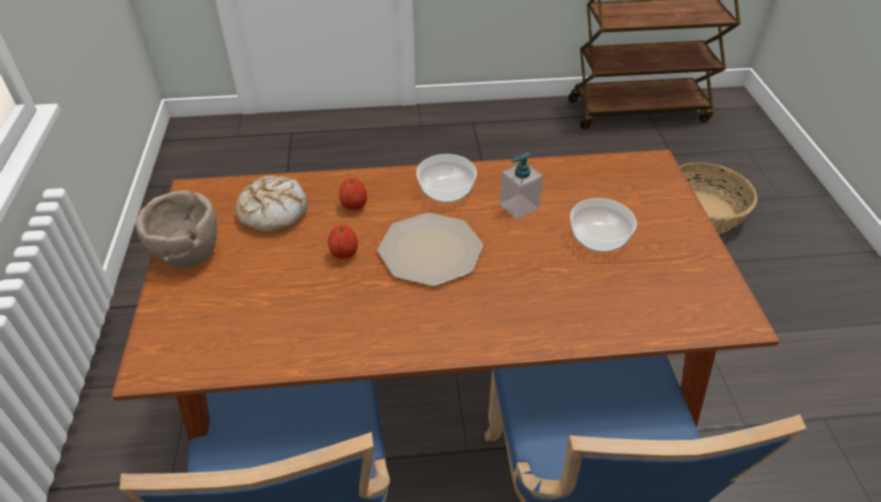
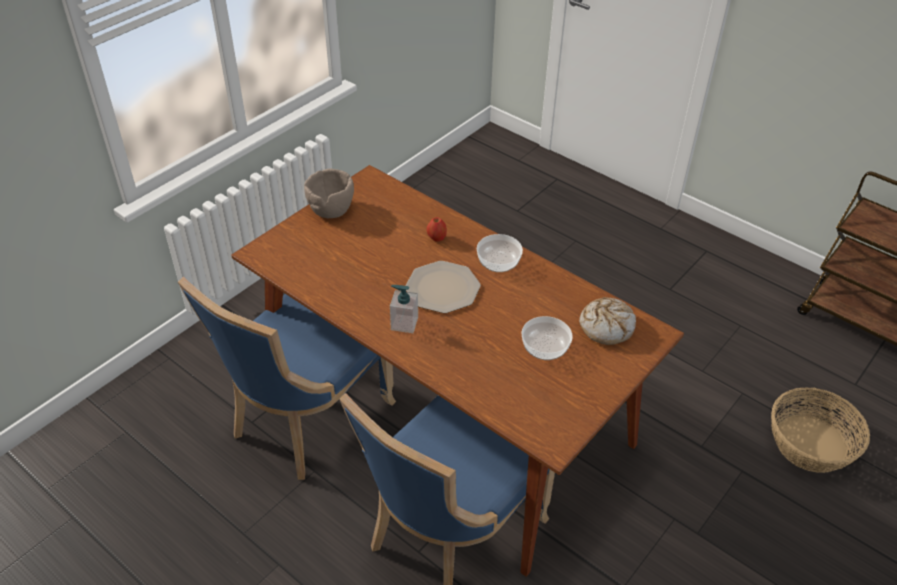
camera: 45 degrees right, 0 degrees up
(273, 212) = (393, 214): bread -> bread (606, 326)
(344, 254) = (398, 260): apple -> none
(518, 206) = (525, 299): soap dispenser -> soap dispenser (404, 323)

